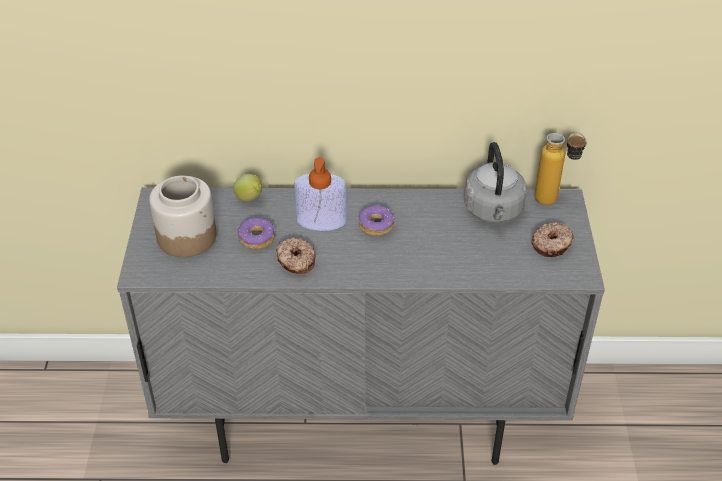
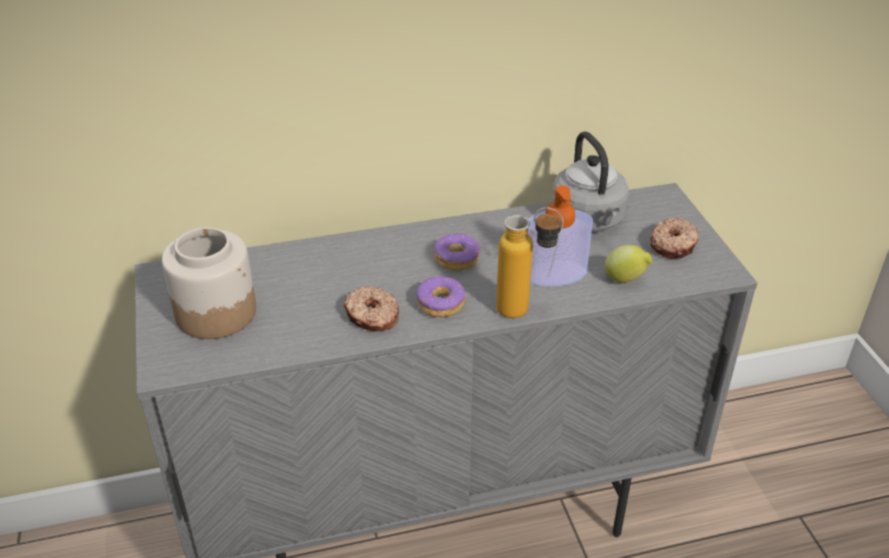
camera: 15 degrees left, 5 degrees down
(250, 199) = (285, 255): lemon -> lemon (626, 280)
(257, 238) = (311, 299): donut -> donut (441, 304)
(321, 220) = (386, 264): soap dispenser -> soap dispenser (554, 274)
(554, 202) = (653, 200): bottle -> bottle (525, 312)

